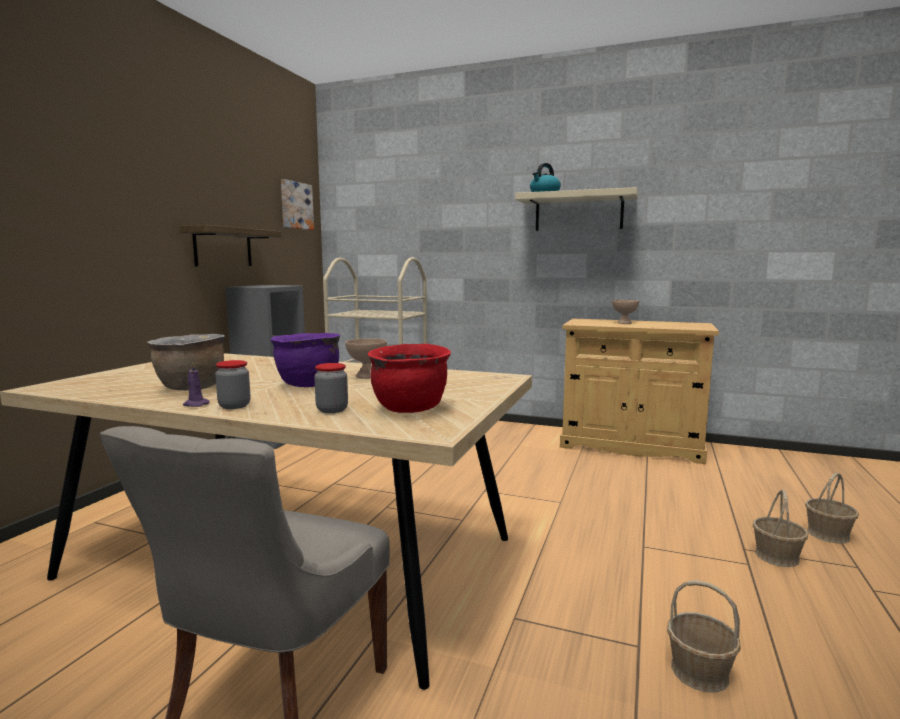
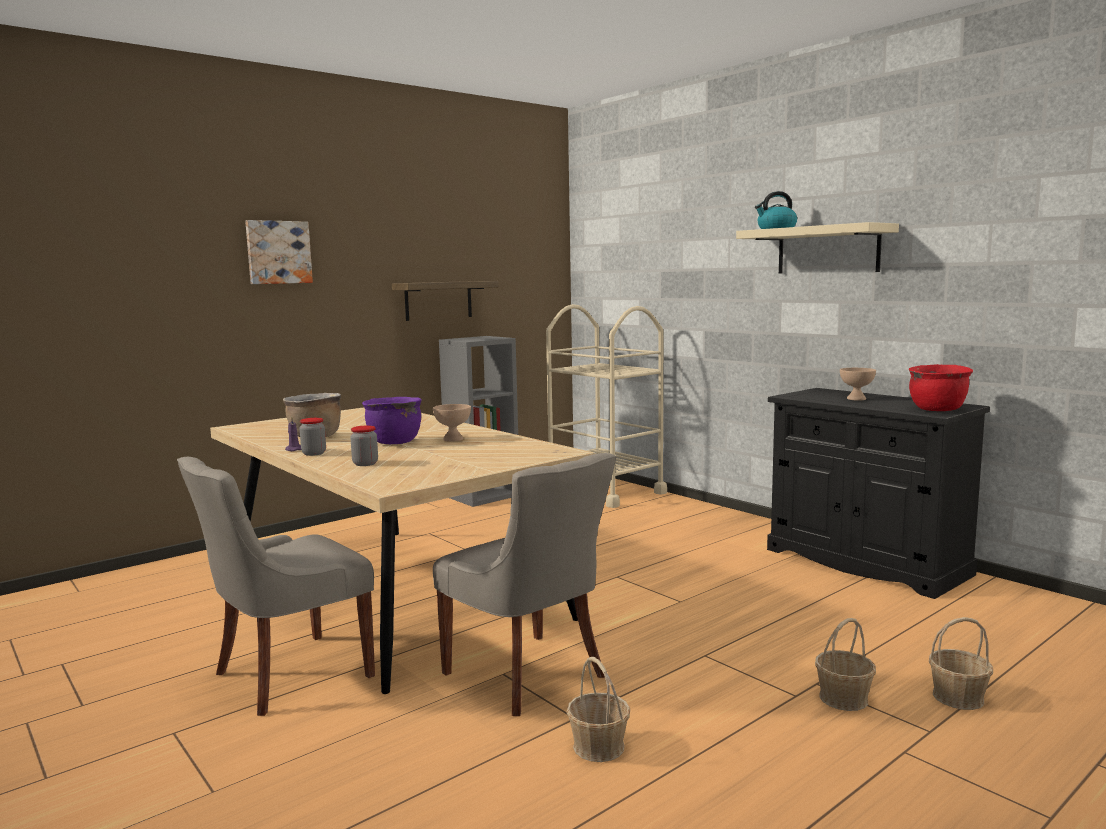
camera: 30 degrees right, 0 degrees up
(295, 205) = (533, 248): picture -> picture (278, 252)
(410, 409) = (416, 469): red cooking pot -> red cooking pot (937, 410)
(539, 612) = (528, 675): none -> grey chair
(631, 445) = (865, 562): beige cabinet -> black cabinet

